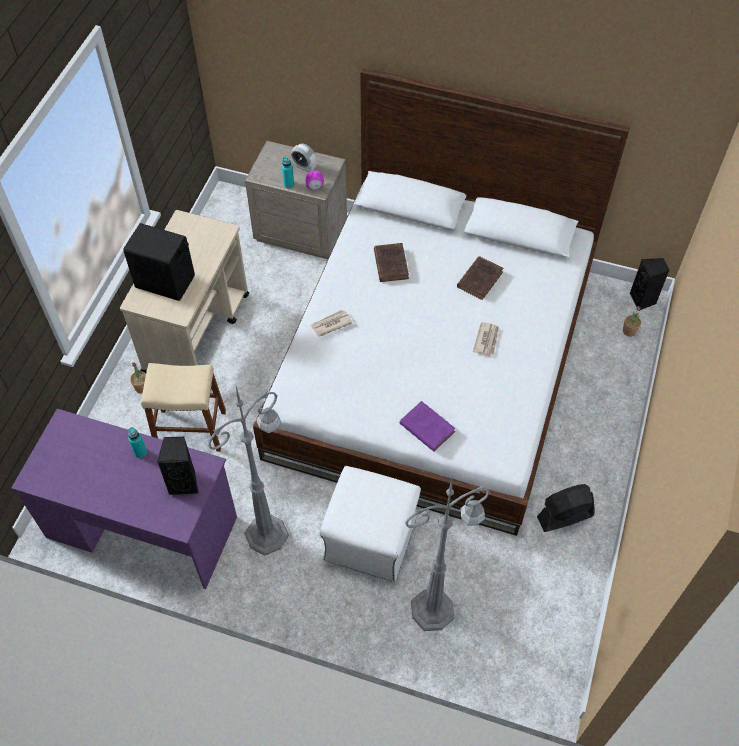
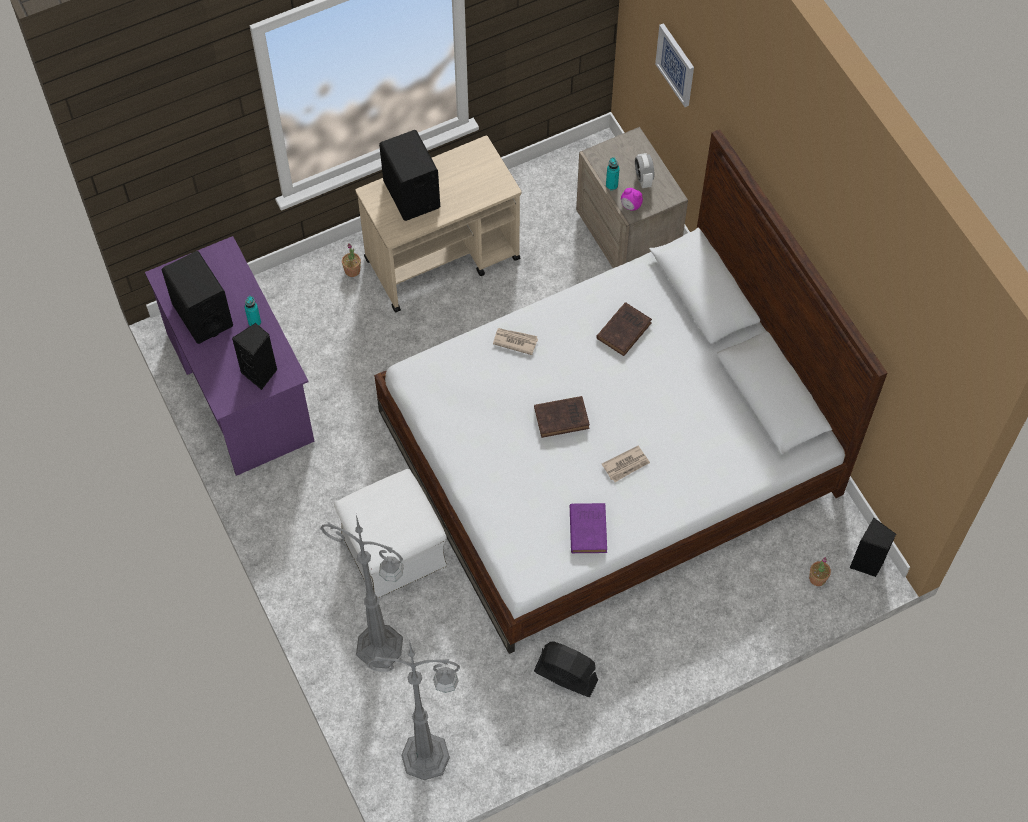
camera: 45 degrees right, 5 degrees up
(93, 480) = (202, 315): none -> black speaker
(190, 430) = (353, 339): beige stool -> none
(268, 533) = (324, 475): grey floor lamp -> grey floor lamp (428, 757)
(287, 54) = (676, 64): none -> picture
(426, 427) = (492, 492): purple book -> purple book (588, 528)
(480, 279) = (685, 408): brown book -> brown book (563, 418)

